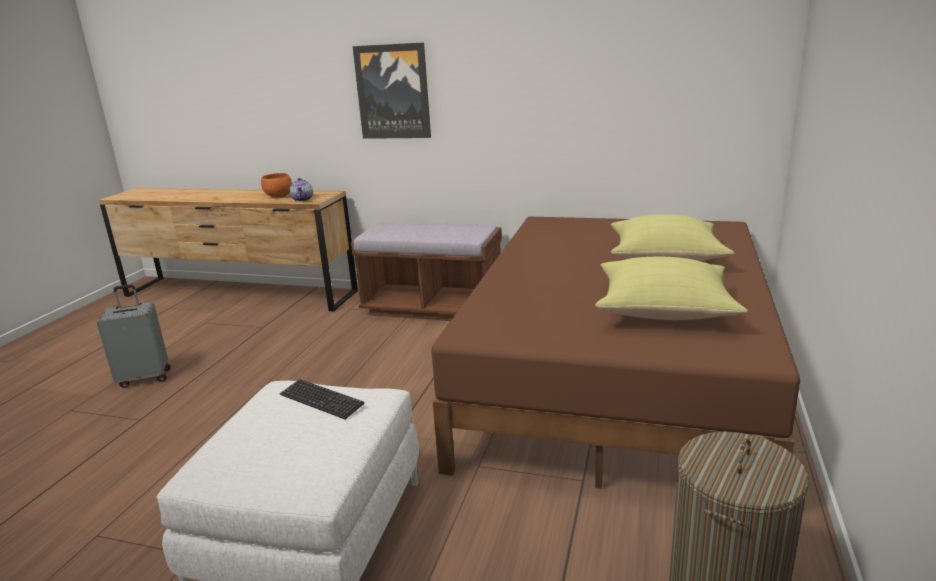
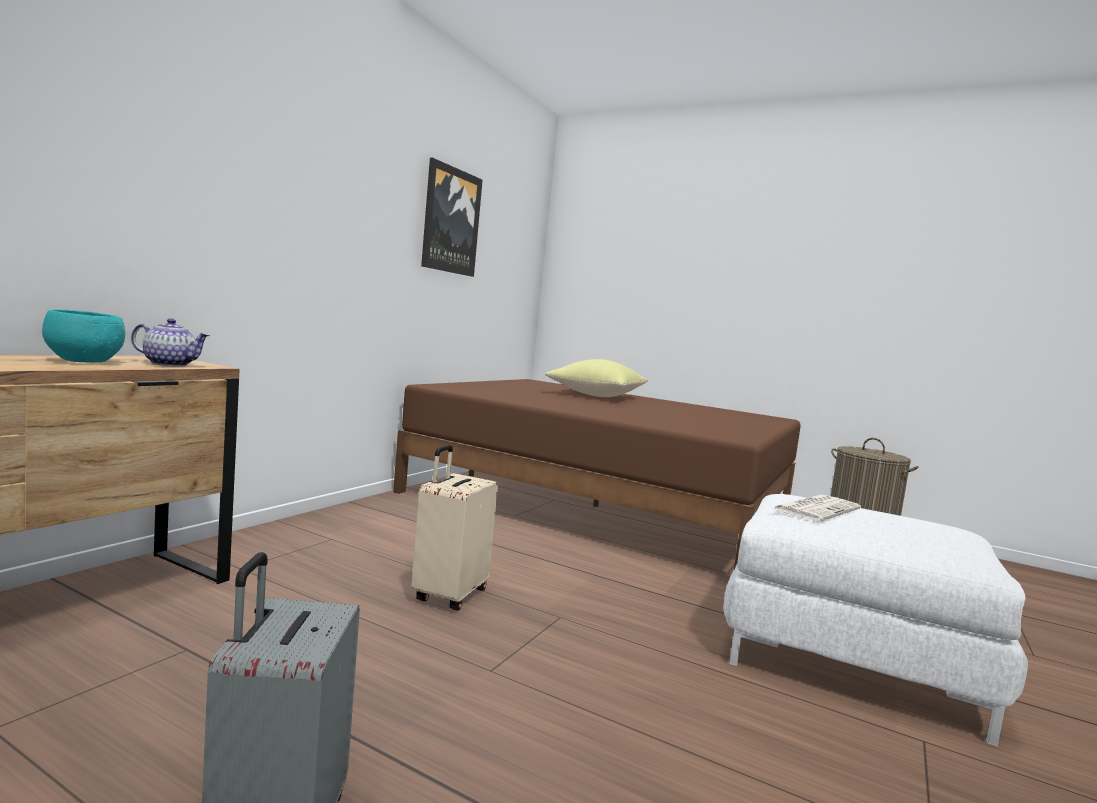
camera: 80 degrees left, 15 degrees down
(279, 197) = (86, 362): orange bowl -> turquoise bowl
(321, 400) = (816, 509): keyboard -> newspaper
(346, 361) = (448, 595): none -> beige suitcase
(393, 92) = (271, 200): picture -> picture (450, 220)
(433, 308) = (338, 527): brown bench -> none
(665, 311) = (703, 412): yellow pillow -> none

